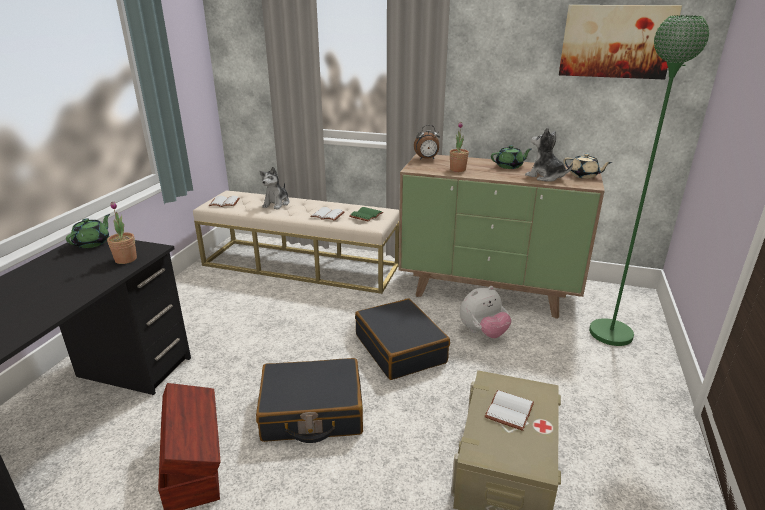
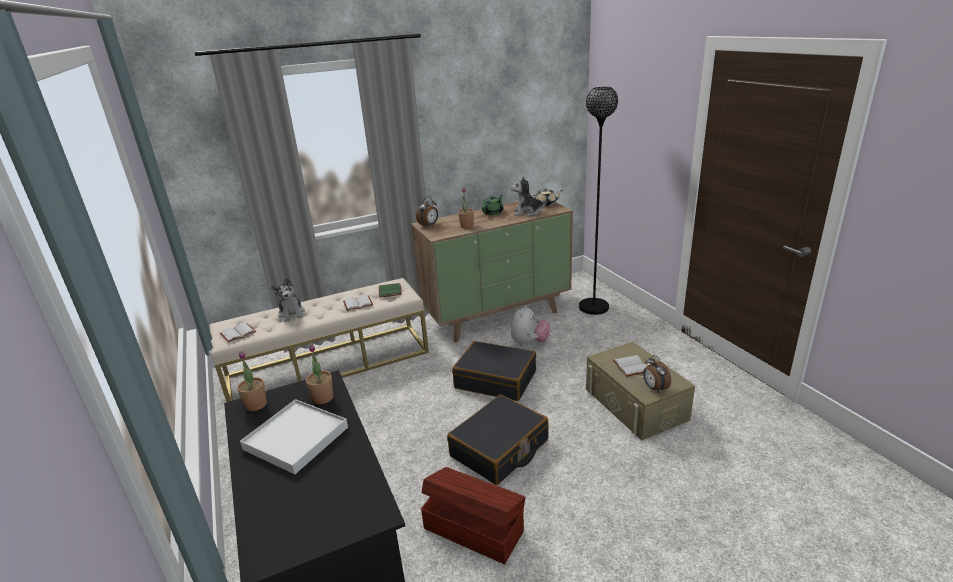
camera: 40 degrees left, 0 degrees up
(60, 277) = (296, 438): none -> white tray
(93, 243) = (256, 405): green teapot -> potted plant
(498, 452) = (654, 388): none -> alarm clock
(610, 333) = (593, 307): green floor lamp -> black floor lamp
(616, 41) = (530, 105): picture -> none

